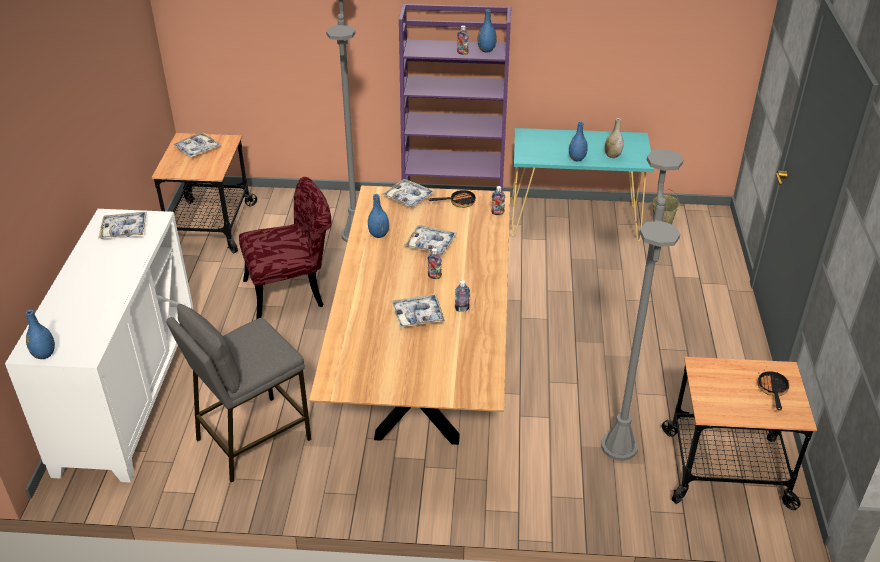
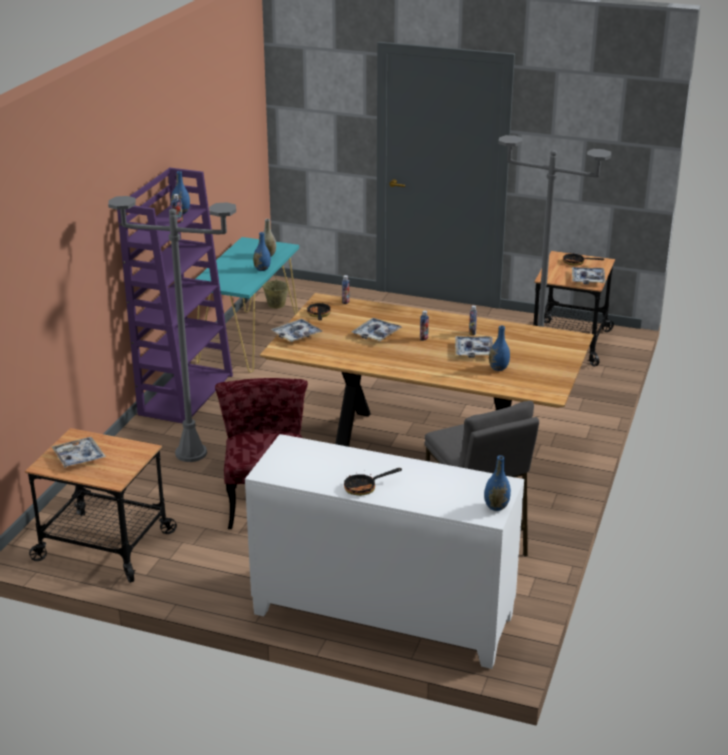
camera: 75 degrees left, 10 degrees down
(81, 271) = (365, 487): none -> frying pan
(124, 230) = (299, 462): tray -> tray (588, 279)
(378, 234) = (349, 354): blue vase -> blue vase (498, 368)

